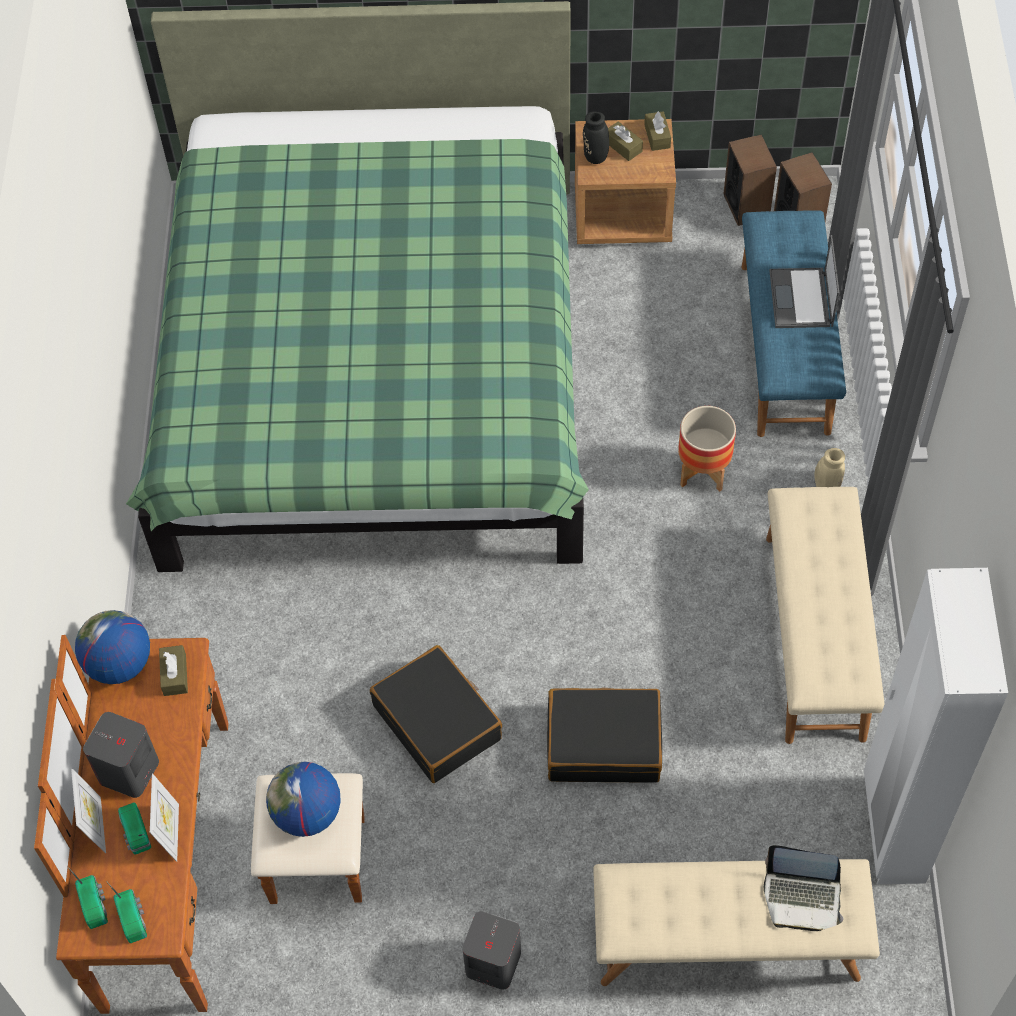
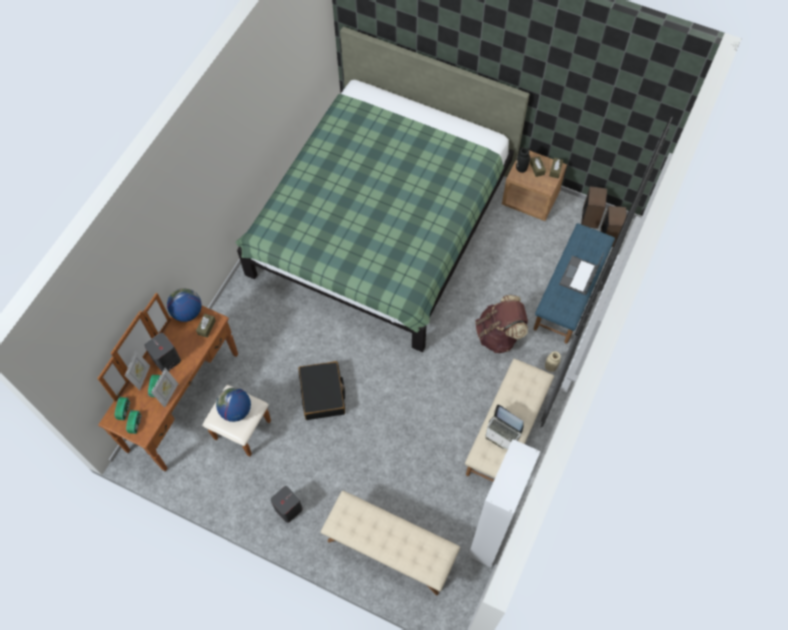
camera: 25 degrees right, 5 degrees up
(604, 743) = (387, 436): black suitcase -> none
(703, 472) = (499, 335): planter -> brown backpack
(802, 897) = (420, 549): laptop -> laptop (503, 432)

